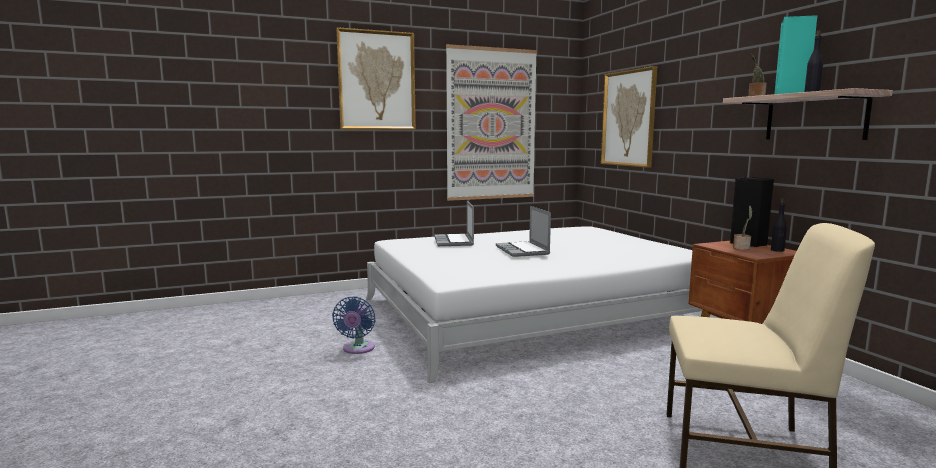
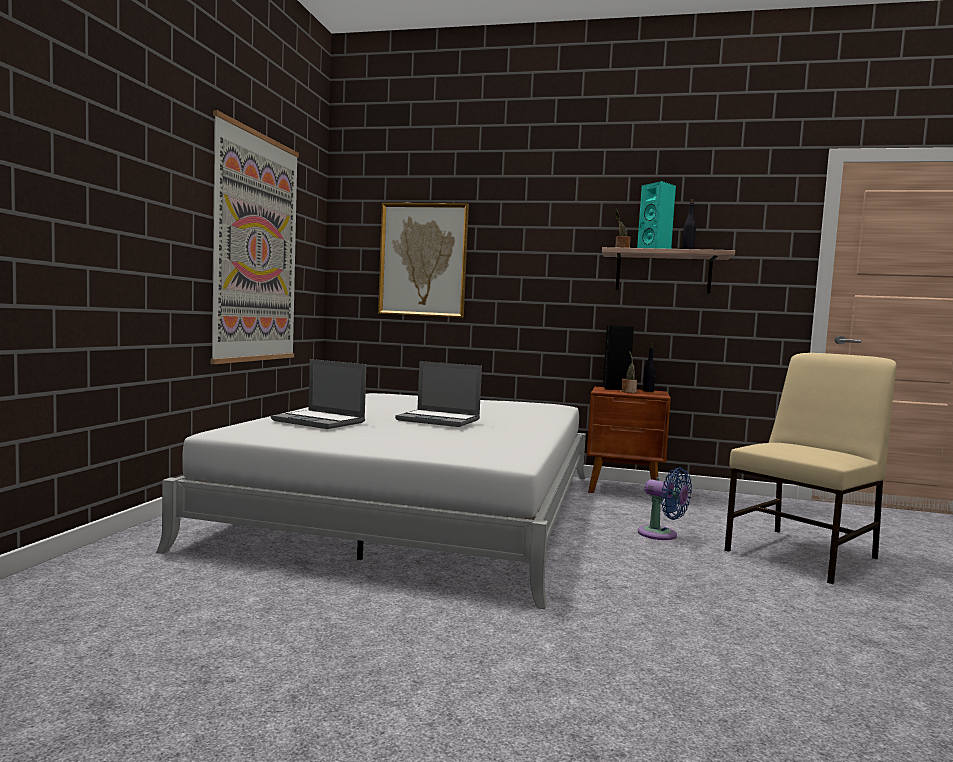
camera: 55 degrees left, 5 degrees down
(357, 349) = (359, 615): blue fan -> blue fan (661, 535)
(376, 81) = (127, 141): picture -> none

